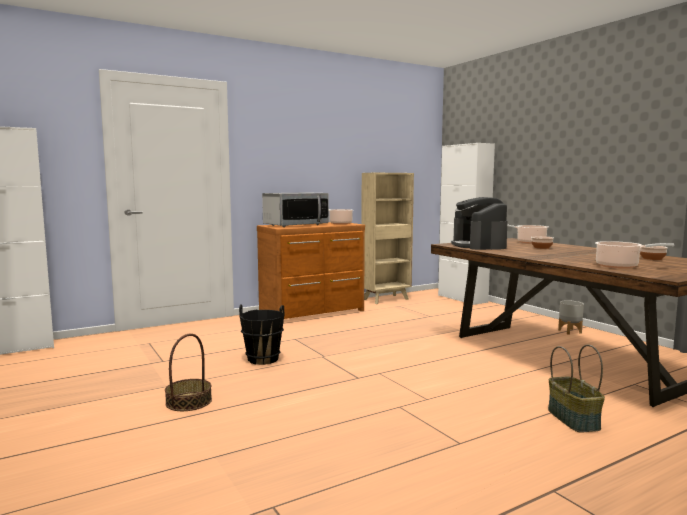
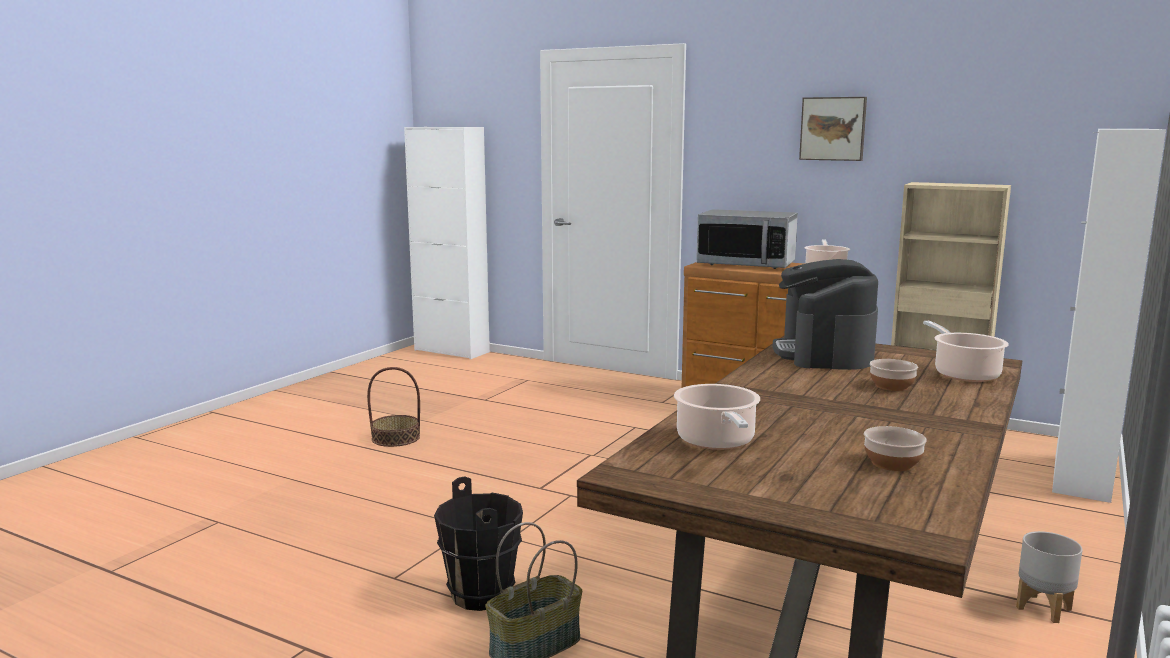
camera: 60 degrees right, 5 degrees up
(263, 359) = (542, 432): black bucket -> black bucket (482, 594)
(319, 143) = (833, 128): none -> picture
(479, 246) = (824, 354): coffee machine -> coffee machine turned 45 degrees counterclockwise

